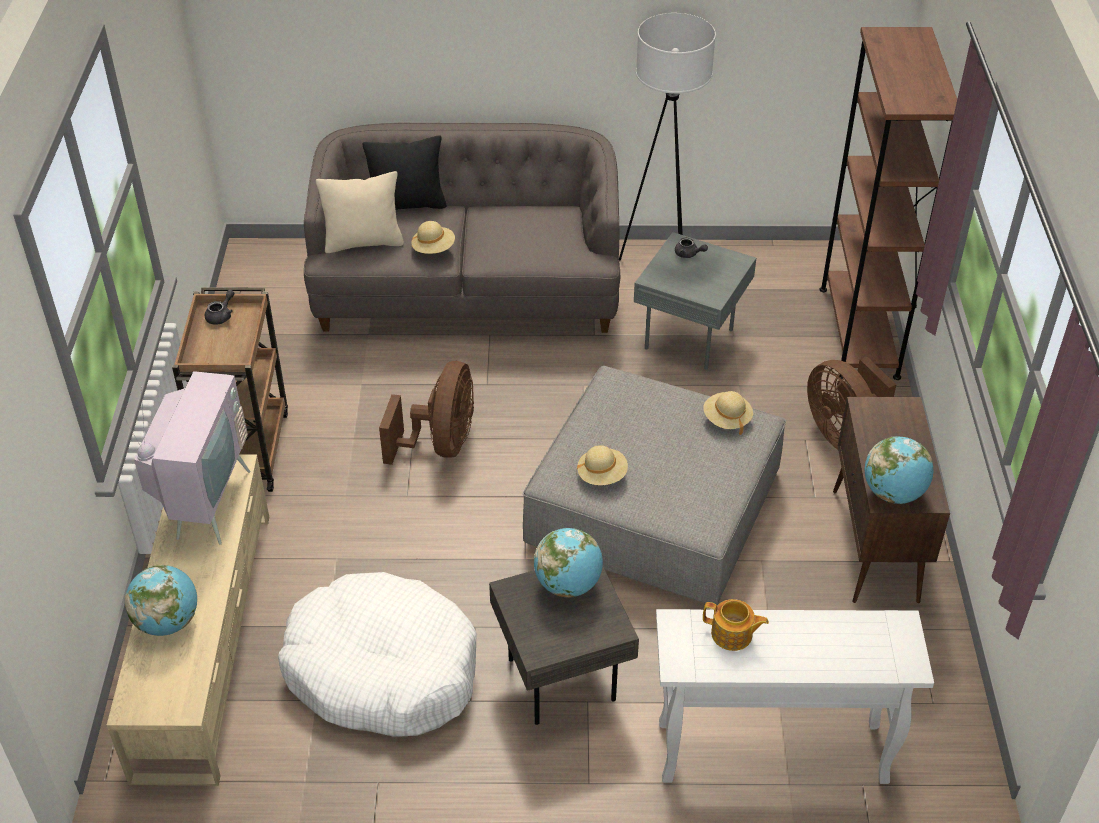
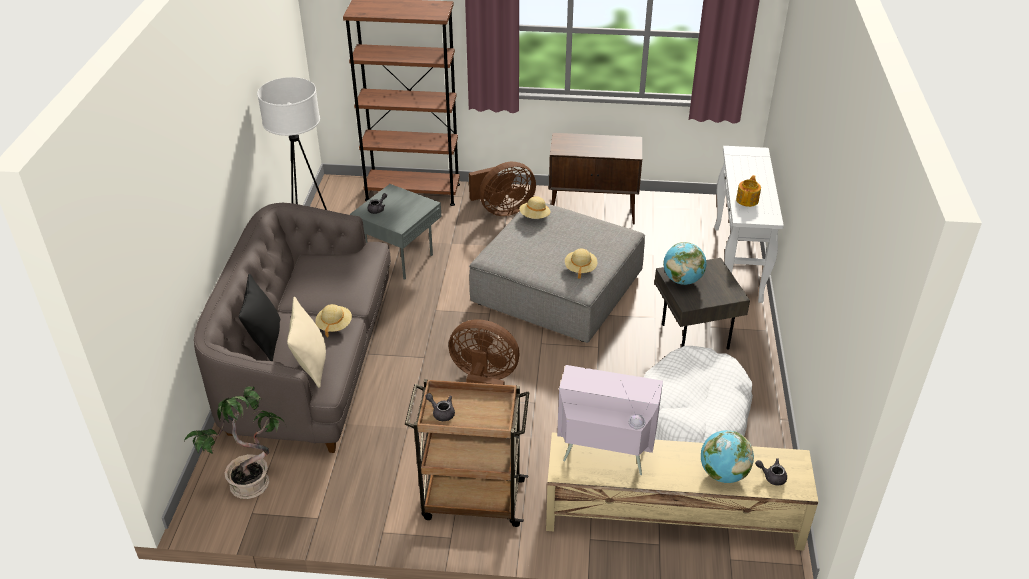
camera: 85 degrees left, 5 degrees down
(156, 675) = (771, 476): none -> grey teapot
(283, 278) = (250, 482): none -> potted plant
(893, 493) = (628, 150): globe -> none

